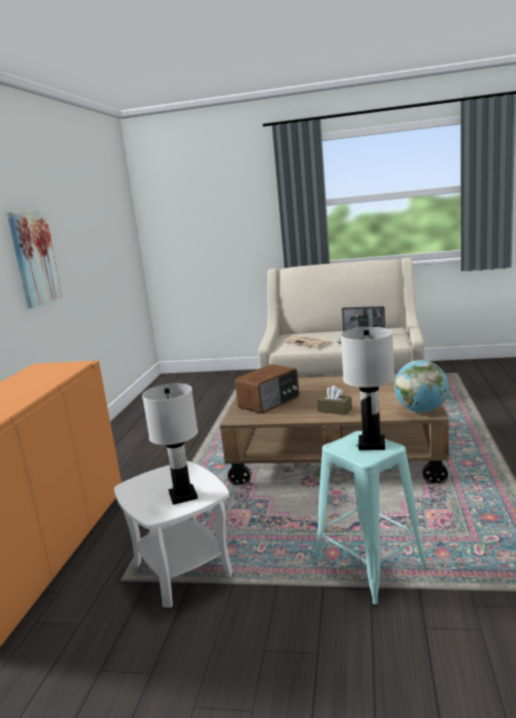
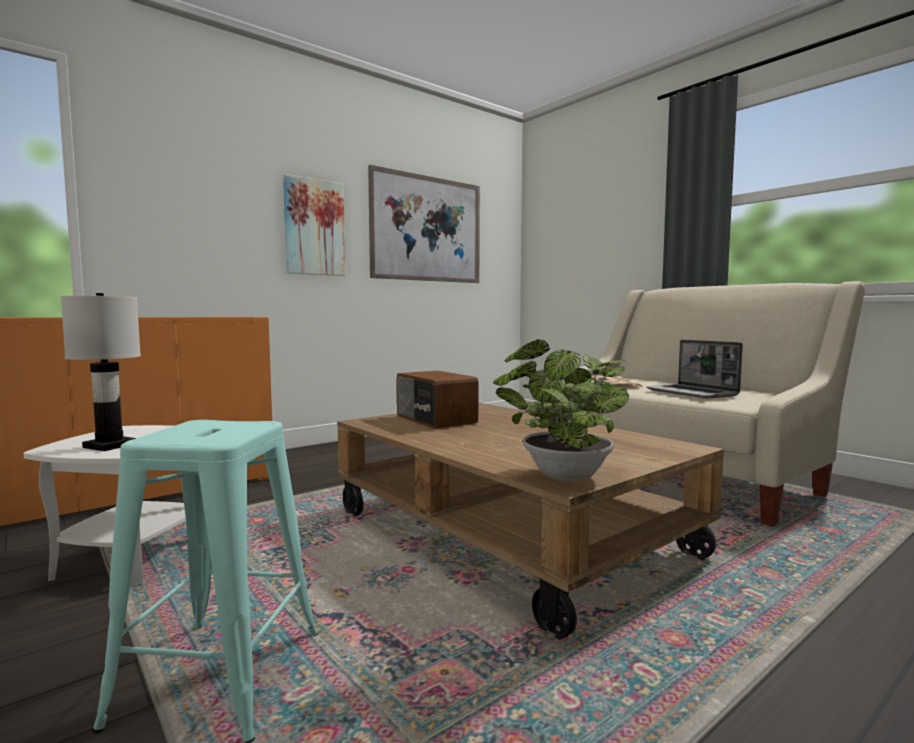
camera: 40 degrees right, 10 degrees down
(92, 235) = (427, 229): none -> picture
(270, 402) = (435, 419): radio -> radio turned 60 degrees clockwise
(334, 410) = (465, 443): brown tissue box -> none
(371, 444) = (219, 432): white table lamp -> none
(421, 411) = (562, 477): globe -> potted plant

